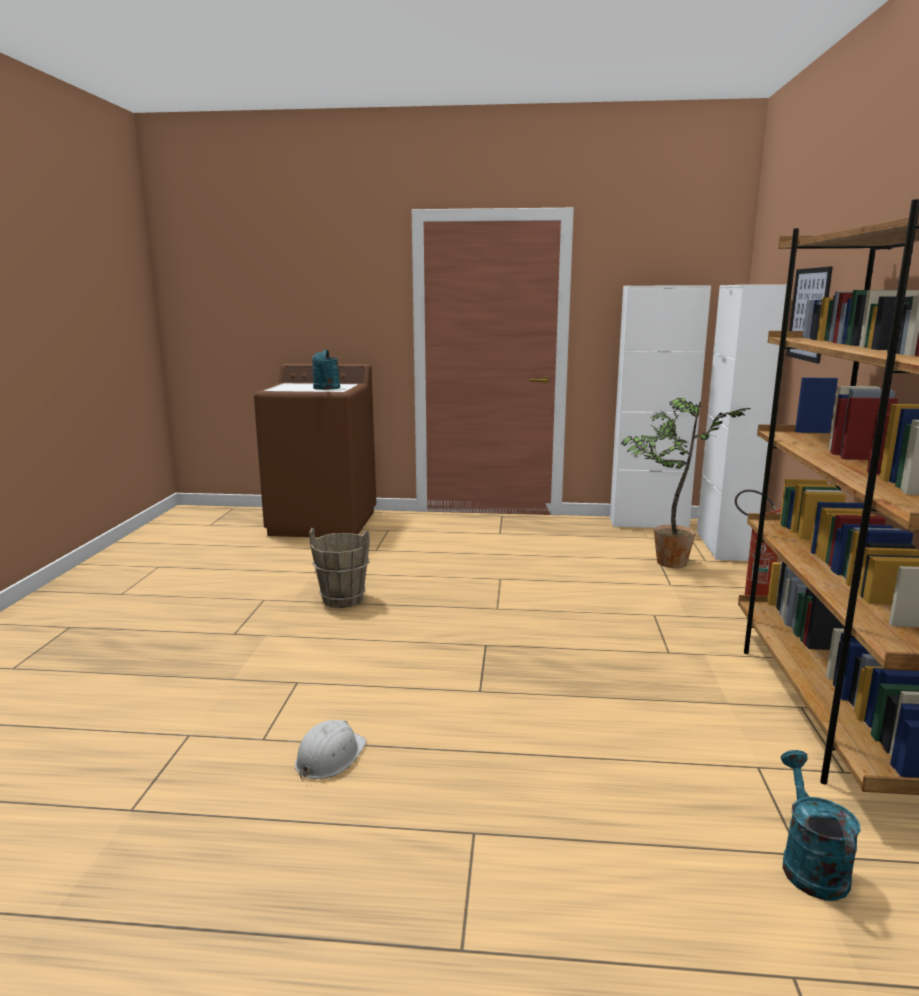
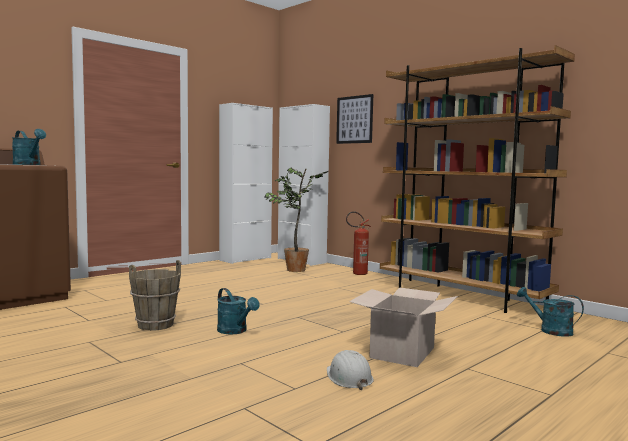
camera: 50 degrees left, 10 degrees down
(383, 638) = (235, 331): none -> turquoise watering can
(463, 760) = (403, 353): none -> cardboard box

